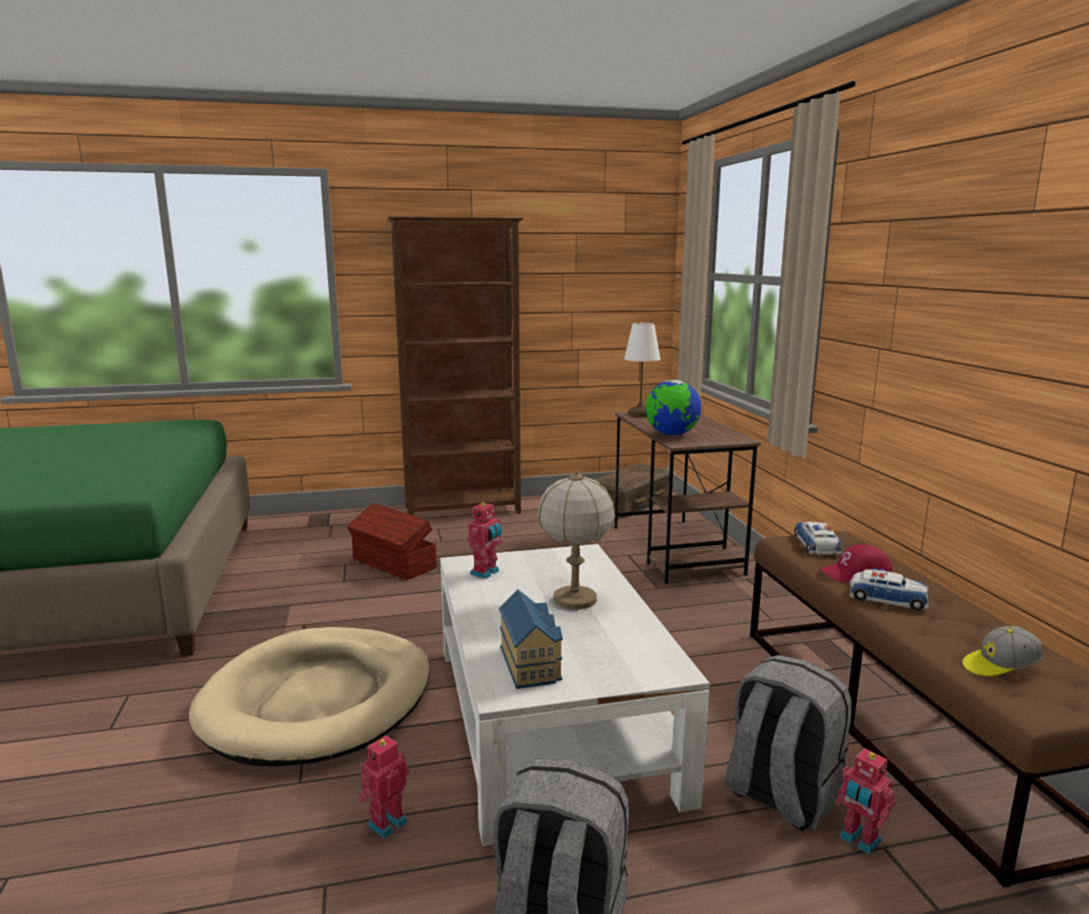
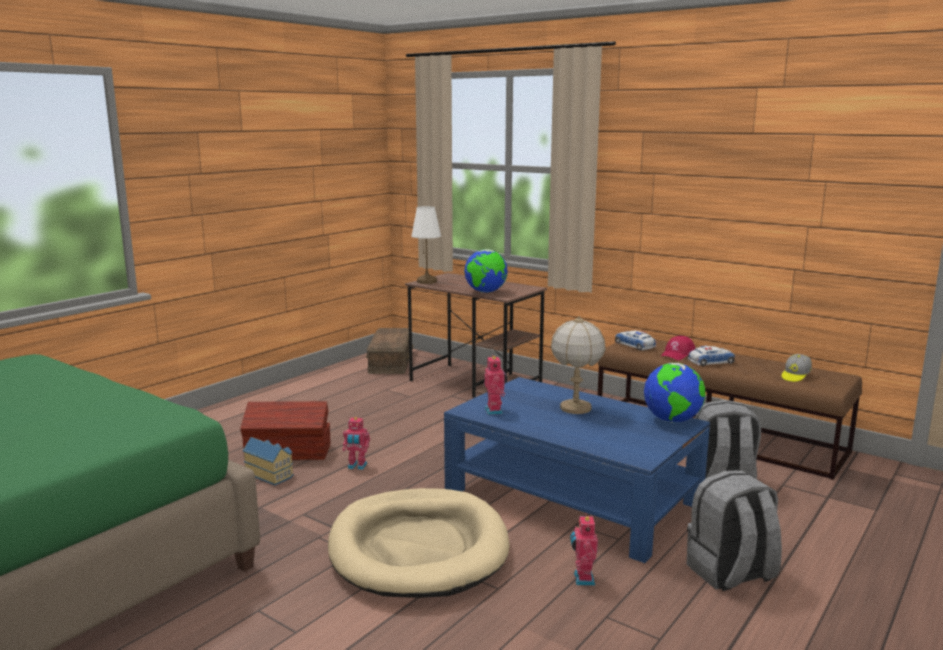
camera: 40 degrees left, 0 degrees up
(463, 510) = (267, 399): brown bookcase -> none
(531, 663) = (624, 442): toy house -> toy house (270, 474)
(551, 717) = (571, 496): white coffee table -> blue coffee table
(658, 660) = (672, 420): none -> globe
(859, 840) = (772, 486): toy robot -> toy robot (357, 466)

